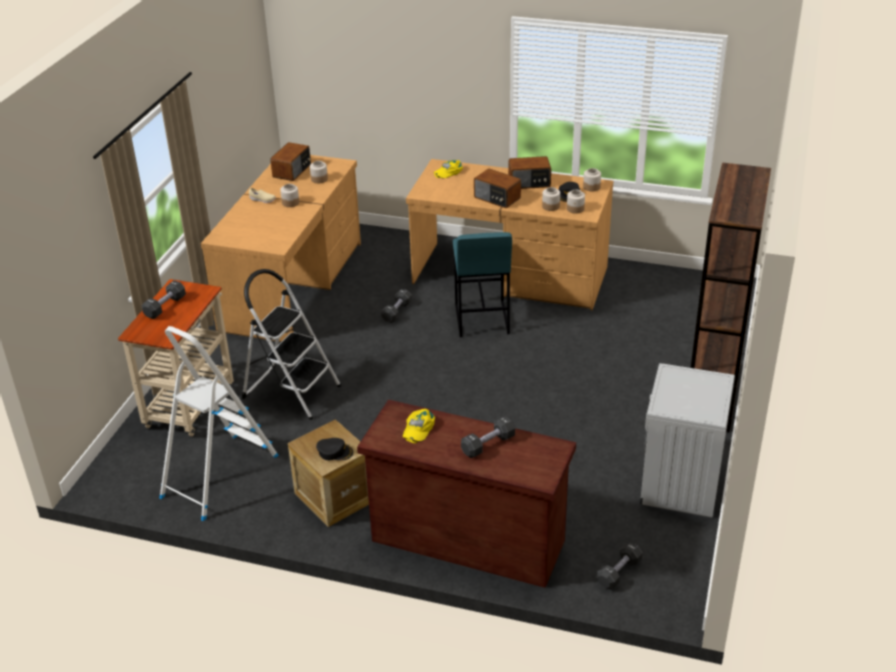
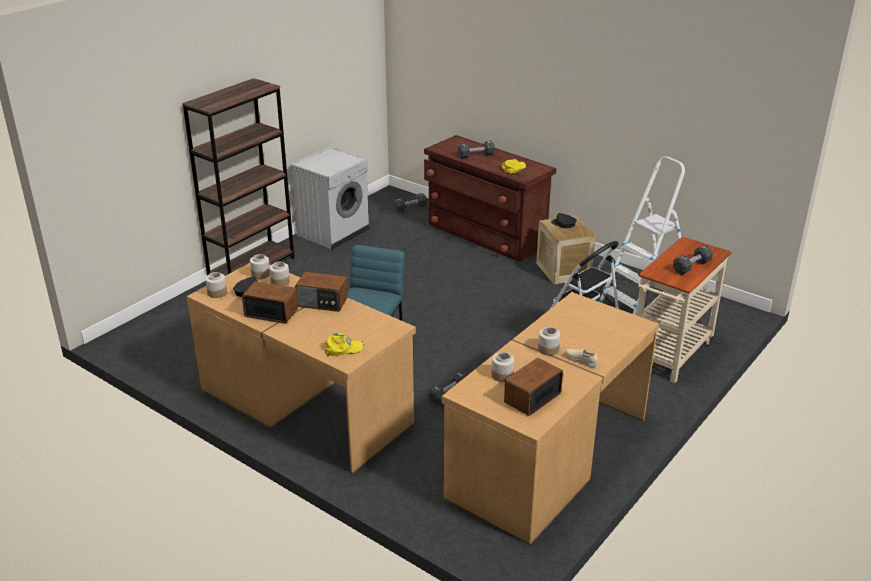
camera: 160 degrees left, 5 degrees down
(497, 198) = (322, 302): radio -> radio turned 135 degrees clockwise

